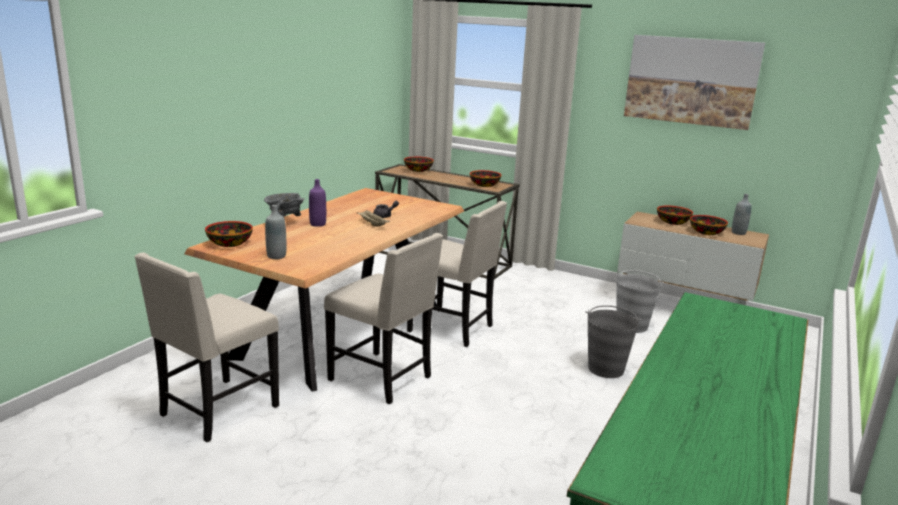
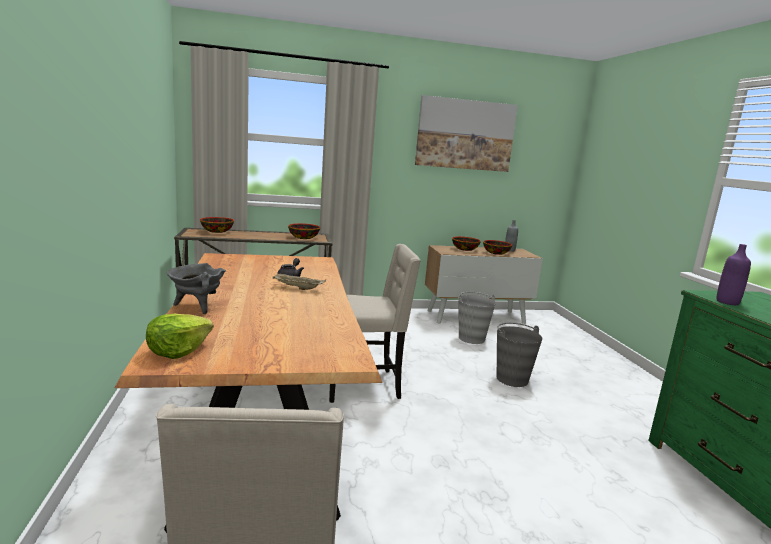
camera: 40 degrees left, 5 degrees down
(229, 243) = (178, 351): bowl -> lettuce
(276, 256) = (279, 350): grey bottle -> none
(317, 224) = (240, 300): purple bottle -> purple bottle (727, 302)
(383, 379) = (382, 465): beige chair -> none

